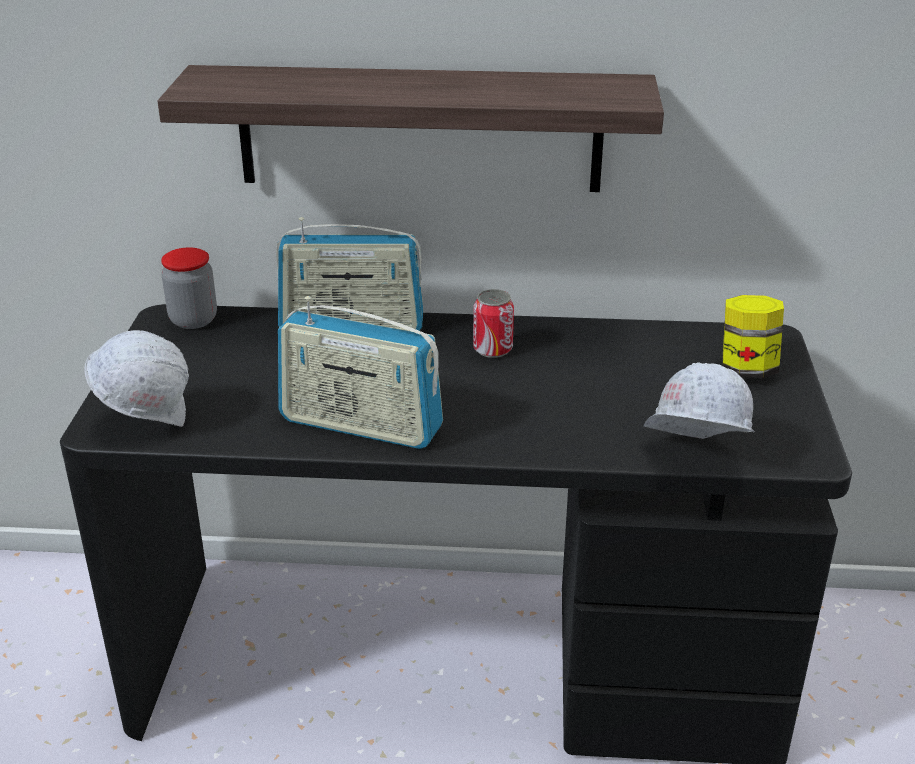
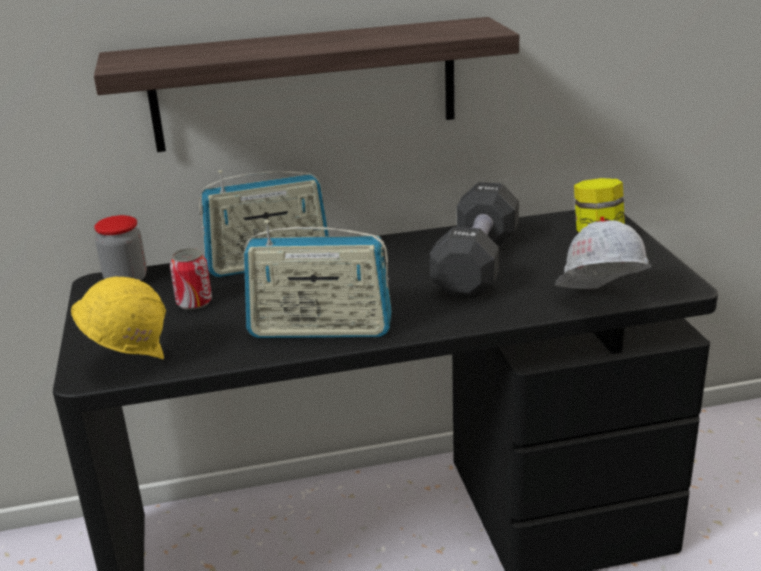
camera: 15 degrees left, 5 degrees down
(147, 421) = (128, 361): white hard hat -> yellow hard hat
(492, 349) = (395, 258): can -> can (194, 303)
(580, 376) = (476, 264): none -> black dumbbell

